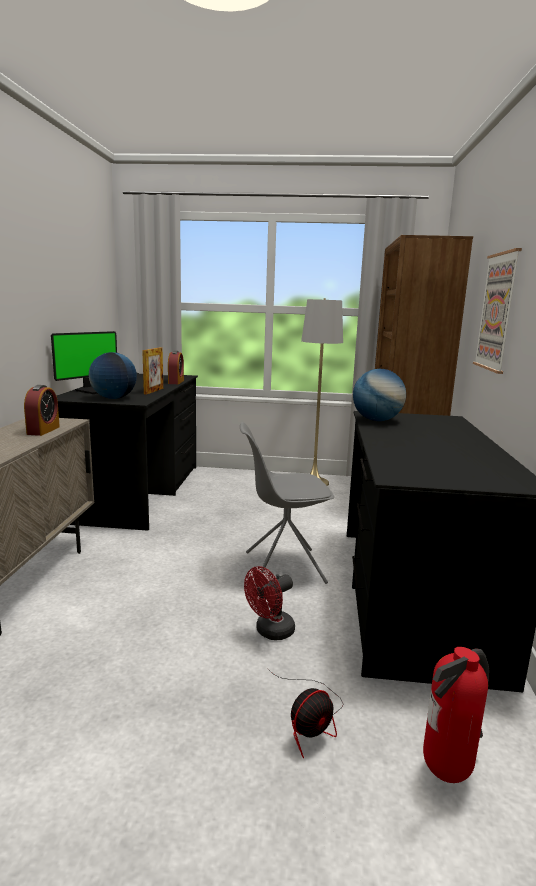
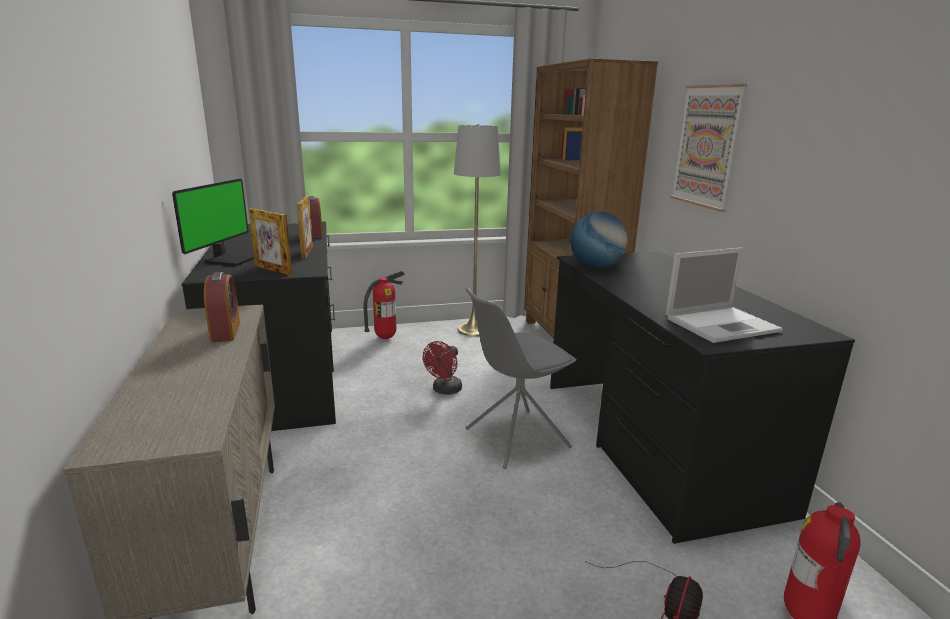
camera: 20 degrees left, 5 degrees up
(114, 398) = (273, 270): globe -> picture frame
(234, 478) = (385, 338): none -> fire extinguisher
(270, 632) = (557, 518): red fan -> red fan (444, 390)
(432, 468) = (723, 324): none -> laptop

